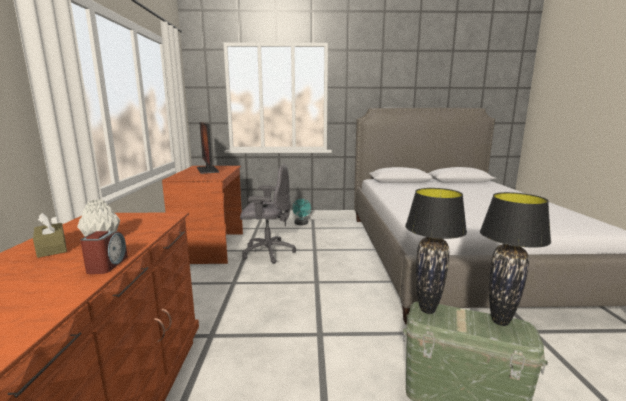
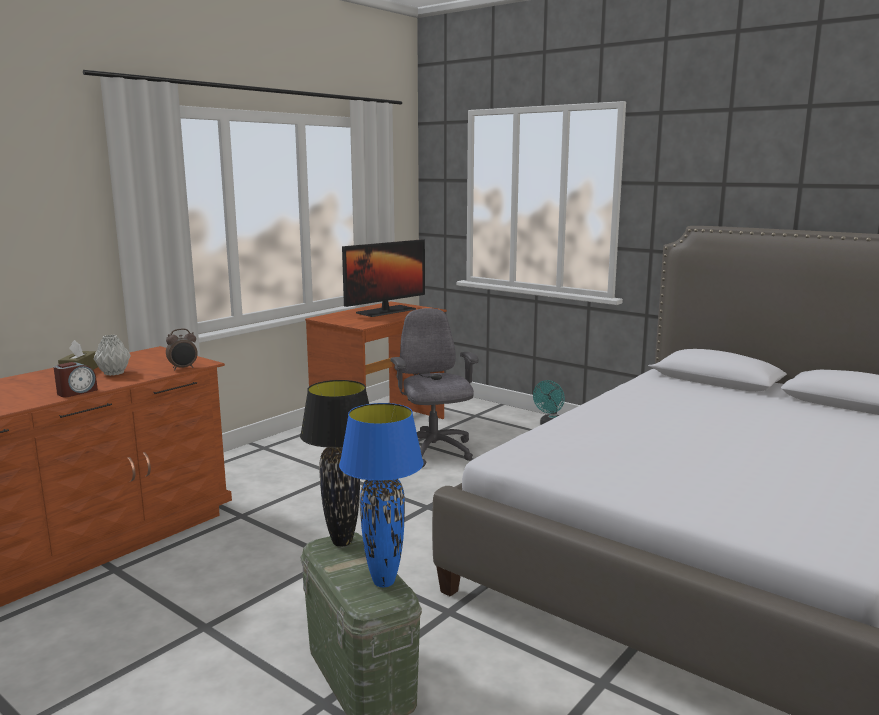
camera: 40 degrees right, 0 degrees up
(165, 222) = (183, 368): none -> alarm clock
(207, 170) = (386, 311): monitor -> monitor turned 150 degrees counterclockwise
(267, 252) = (433, 452): grey office chair -> grey office chair turned 150 degrees counterclockwise
(500, 322) = (383, 582): black table lamp -> blue table lamp

